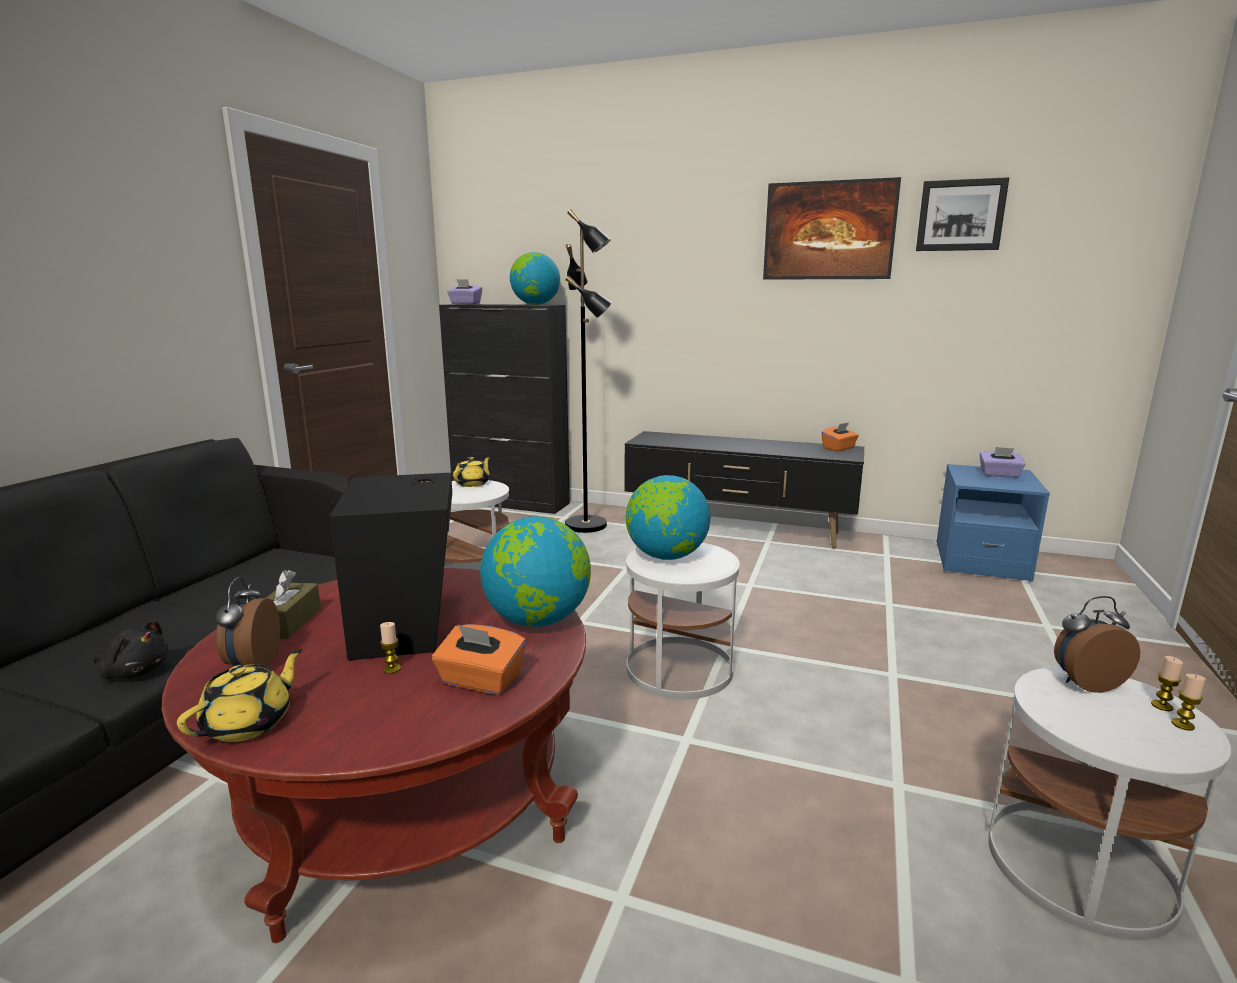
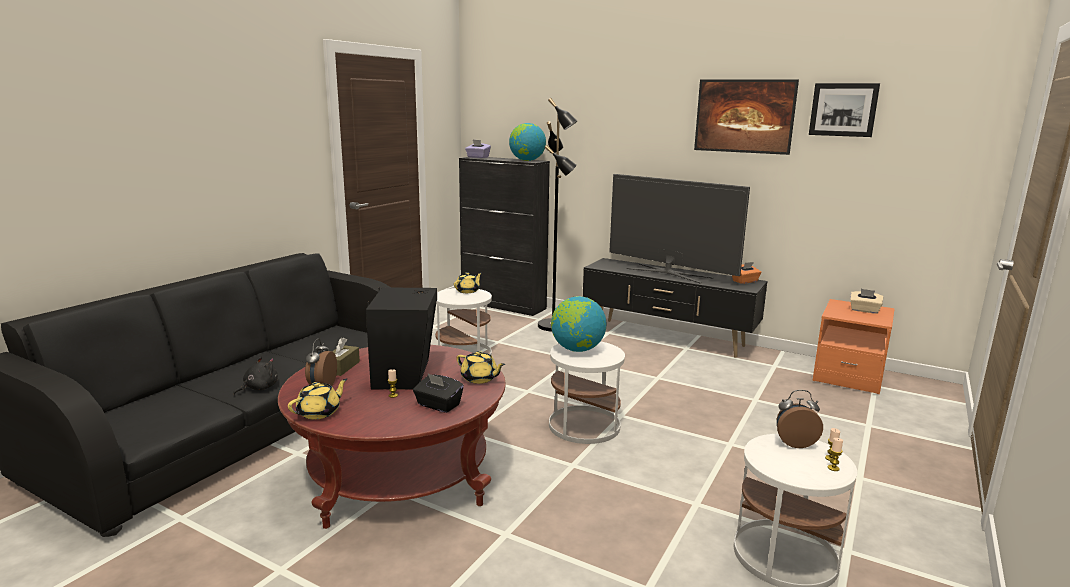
camera: 10 degrees right, 0 degrees up
(135, 671) = (259, 388): black plush toy -> black plush toy turned 75 degrees counterclockwise
(480, 680) = (438, 405): orange tissue box -> black tissue box
(538, 620) = (479, 379): globe -> yellow teapot
(738, 444) = (669, 273): none -> television
(980, 561) = (848, 376): blue nightstand -> orange nightstand
(999, 475) = (864, 310): purple tissue box -> beige tissue box

